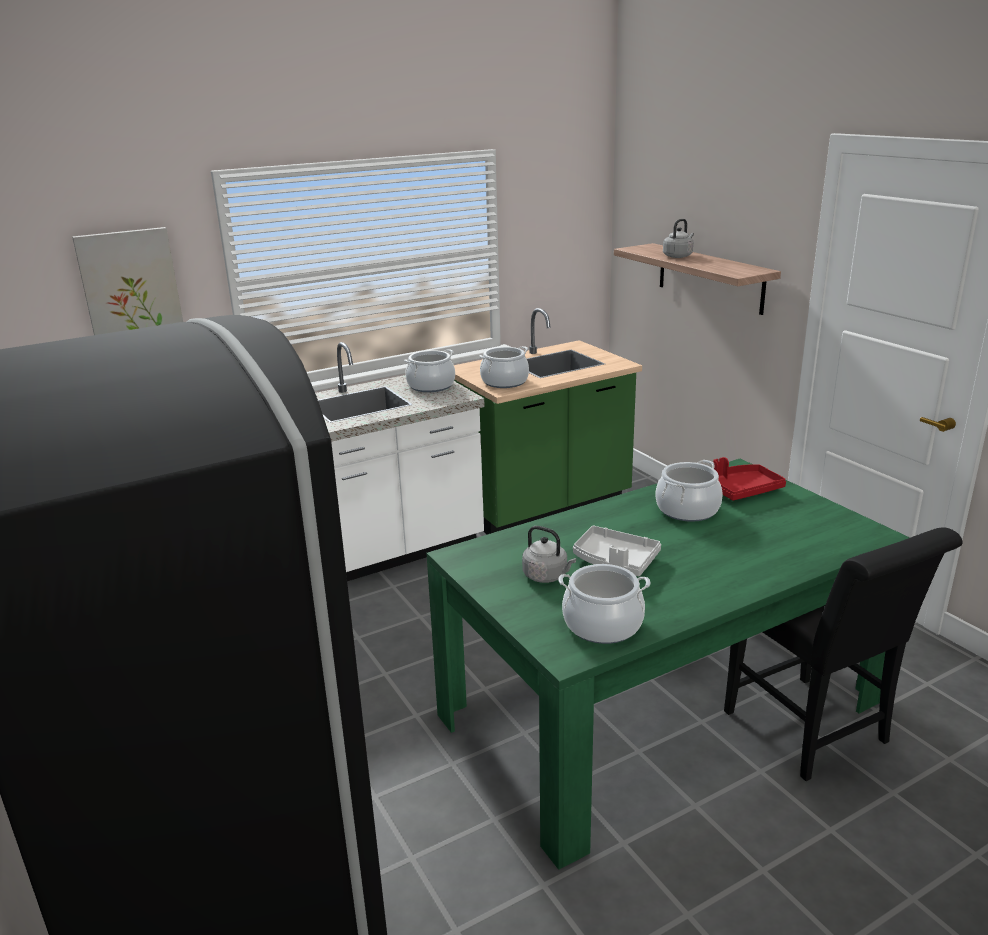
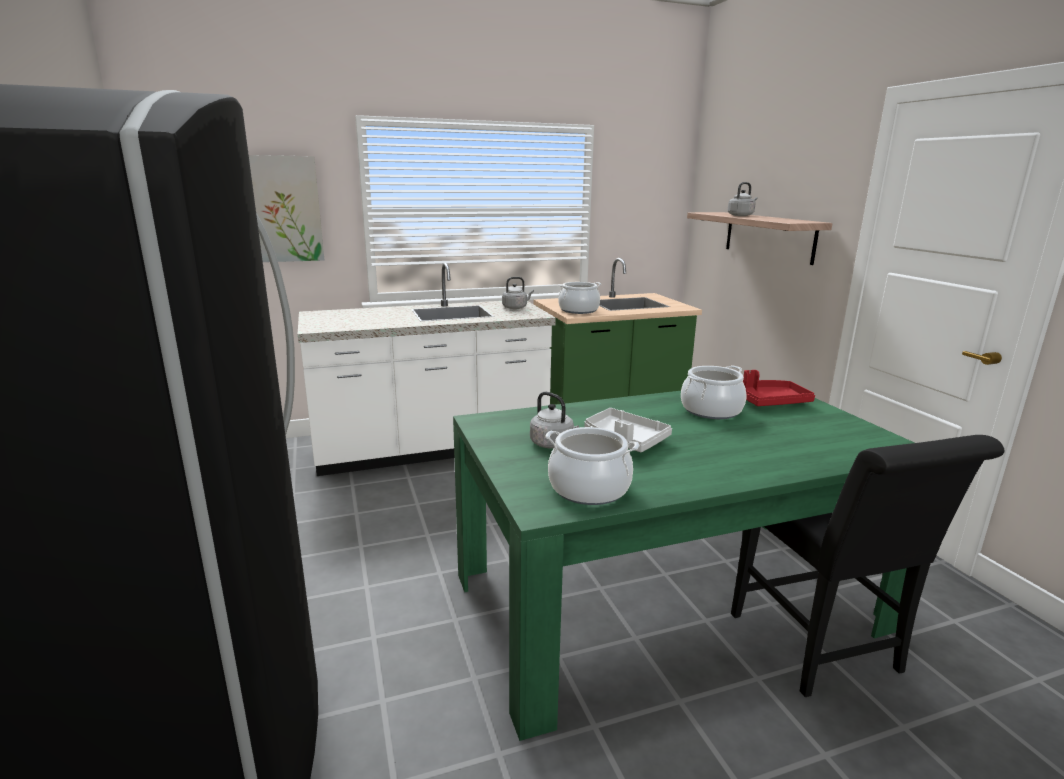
camera: 10 degrees right, 5 degrees down
(430, 386) = (516, 307): cooking pot -> grey kettle

